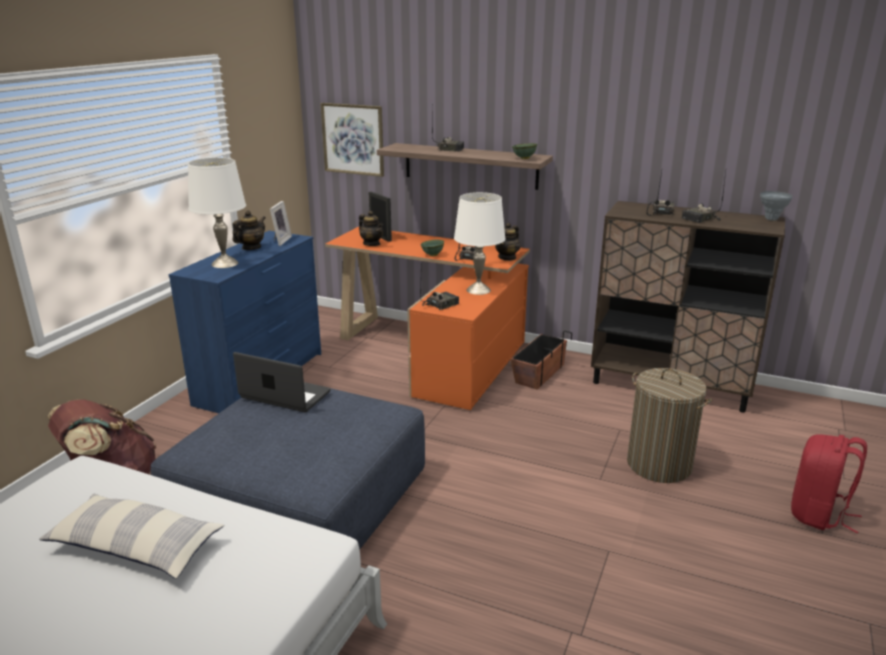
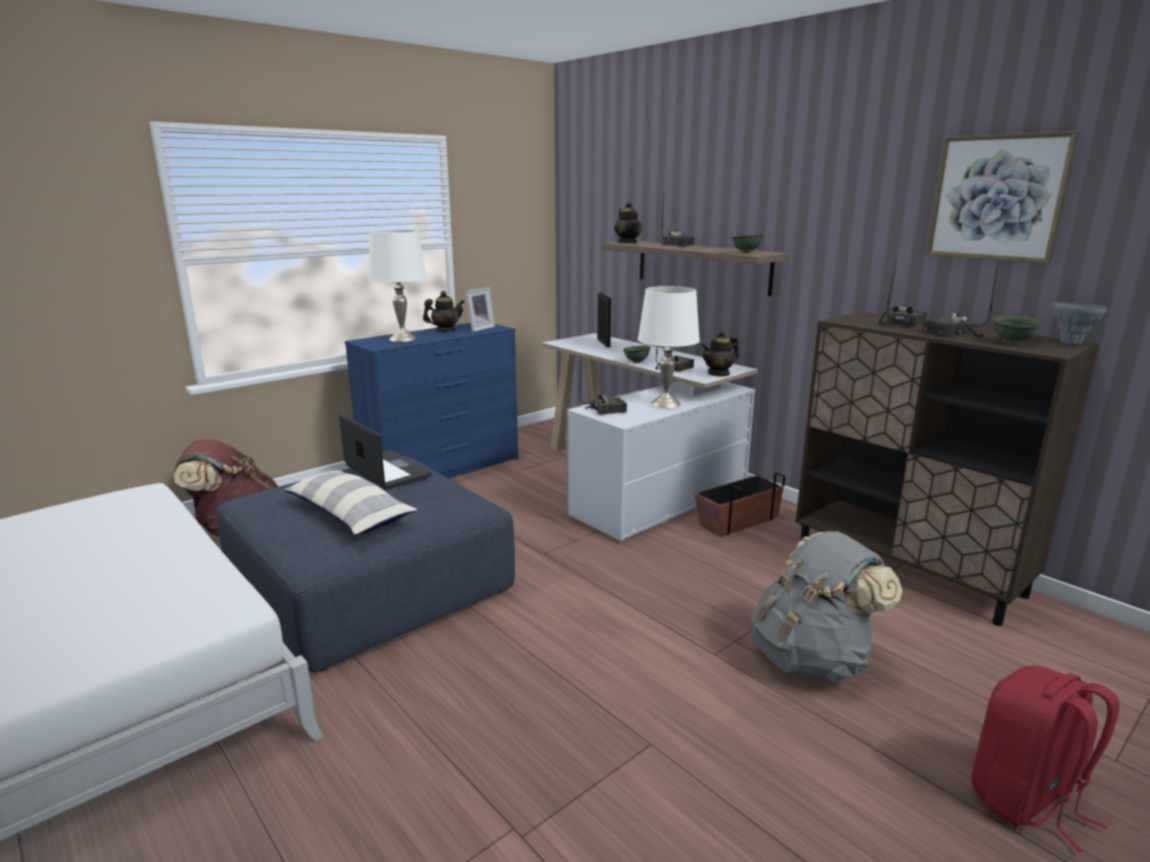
camera: 25 degrees right, 5 degrees down
(135, 548) = (90, 565): pillow -> pillow (349, 515)
(353, 139) = (595, 237): picture -> picture (997, 198)
(371, 244) = (586, 347): teapot -> teapot (628, 243)
(435, 352) = (636, 478): orange desk -> white desk
(659, 464) = (812, 659): laundry basket -> grey backpack
(742, 223) = (1012, 342): none -> green bowl

